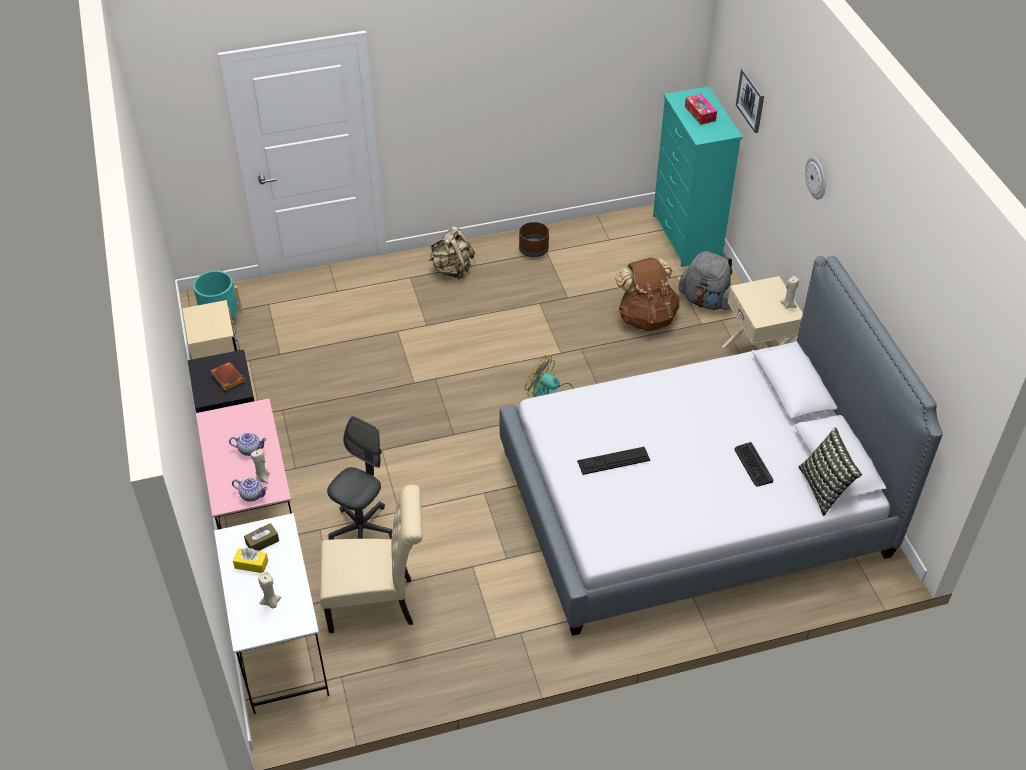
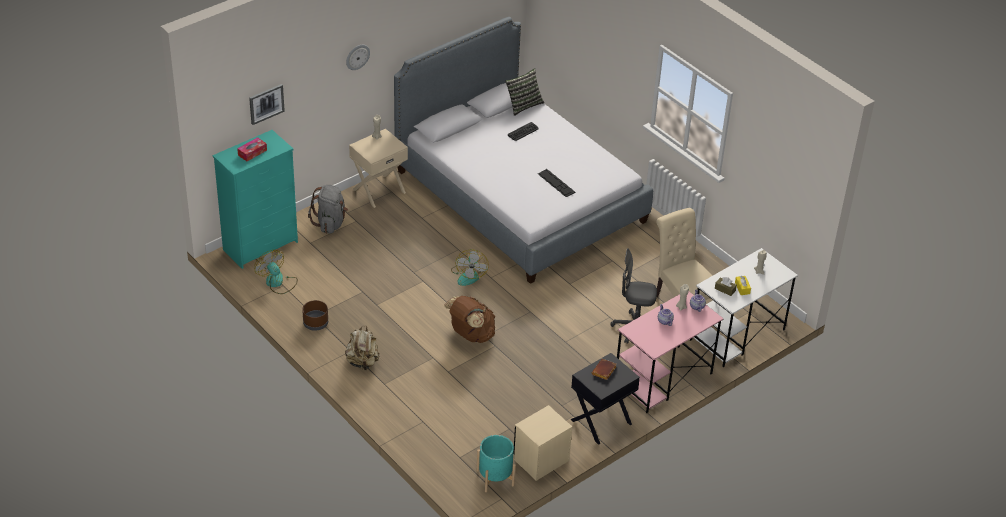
camera: 115 degrees left, 5 degrees down
(616, 236) = (277, 283): none -> fan
(646, 317) = (363, 248): brown backpack -> brown backpack (470, 335)

